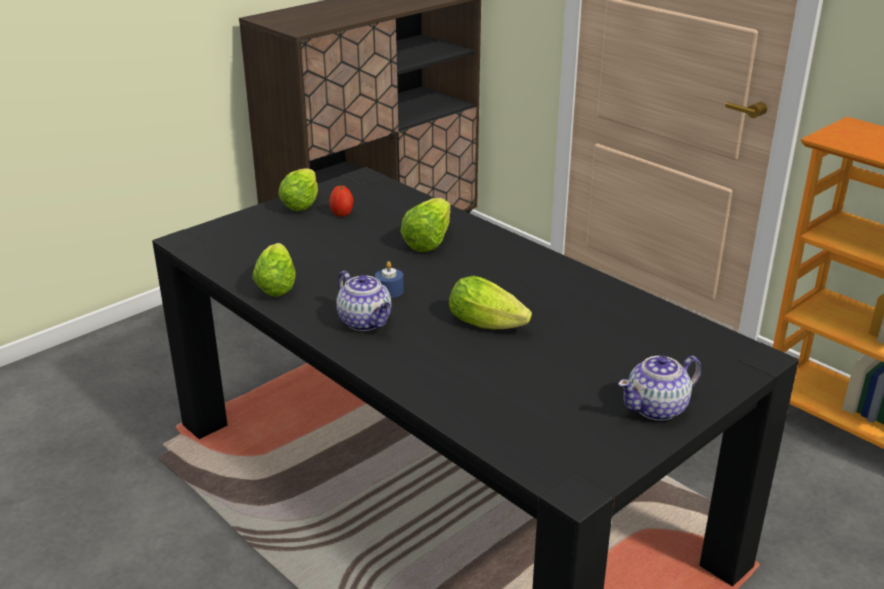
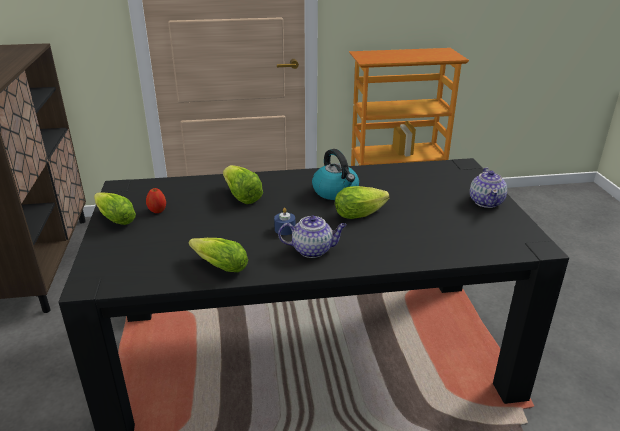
camera: 55 degrees left, 0 degrees up
(520, 290) = (336, 192): none -> kettle

